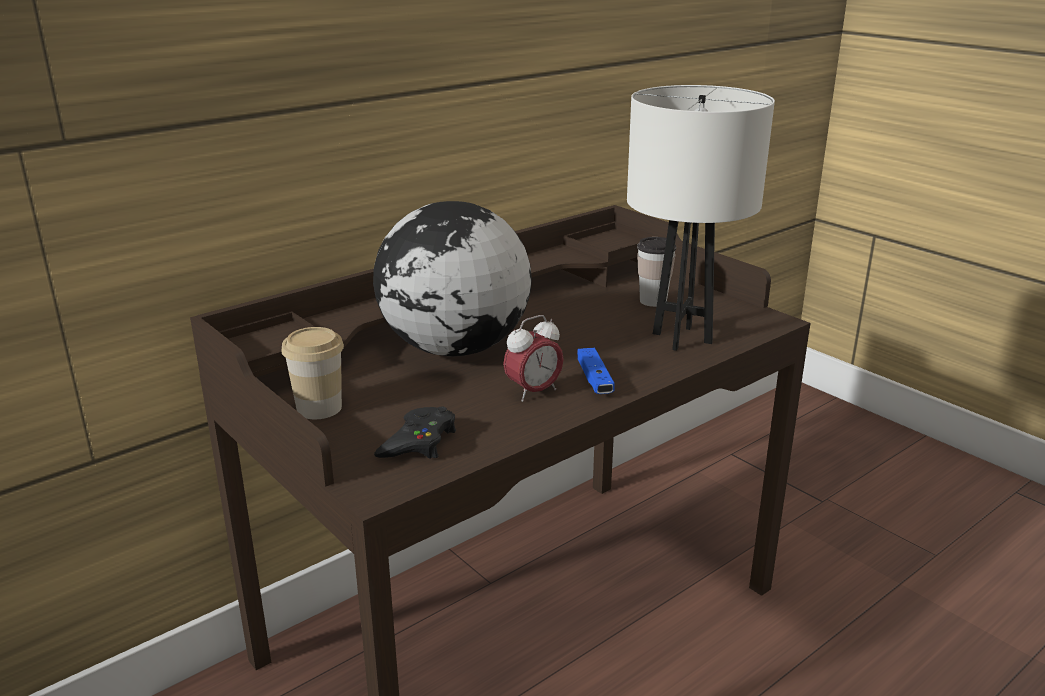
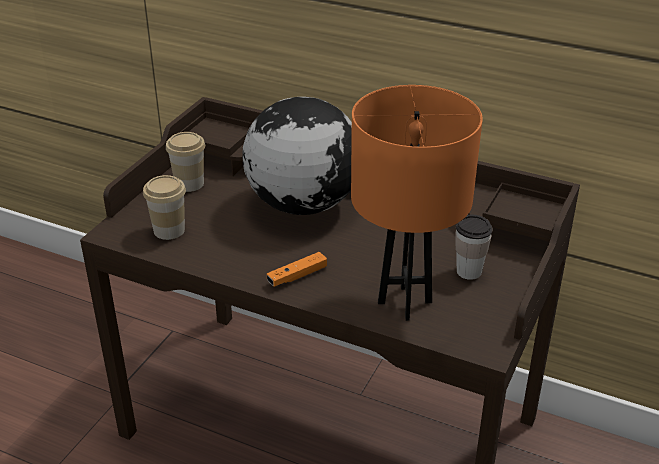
camera: 65 degrees right, 10 degrees up
(418, 442) = (169, 230): black game controller -> cup
(533, 392) = (260, 254): alarm clock -> none
(594, 380) = (297, 276): blue game controller -> orange game controller
(681, 338) = (405, 302): white table lamp -> orange table lamp

